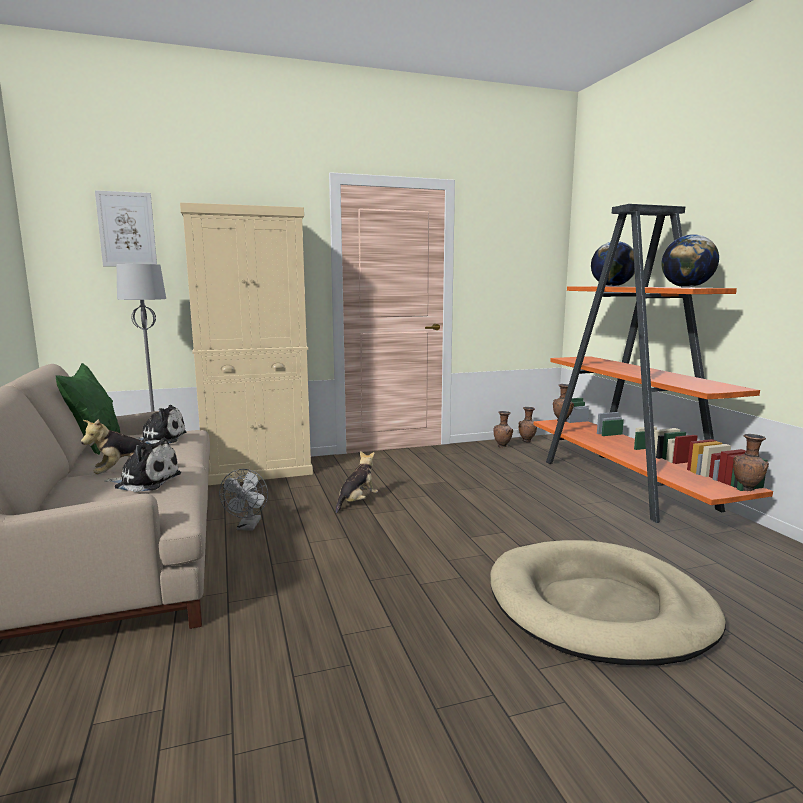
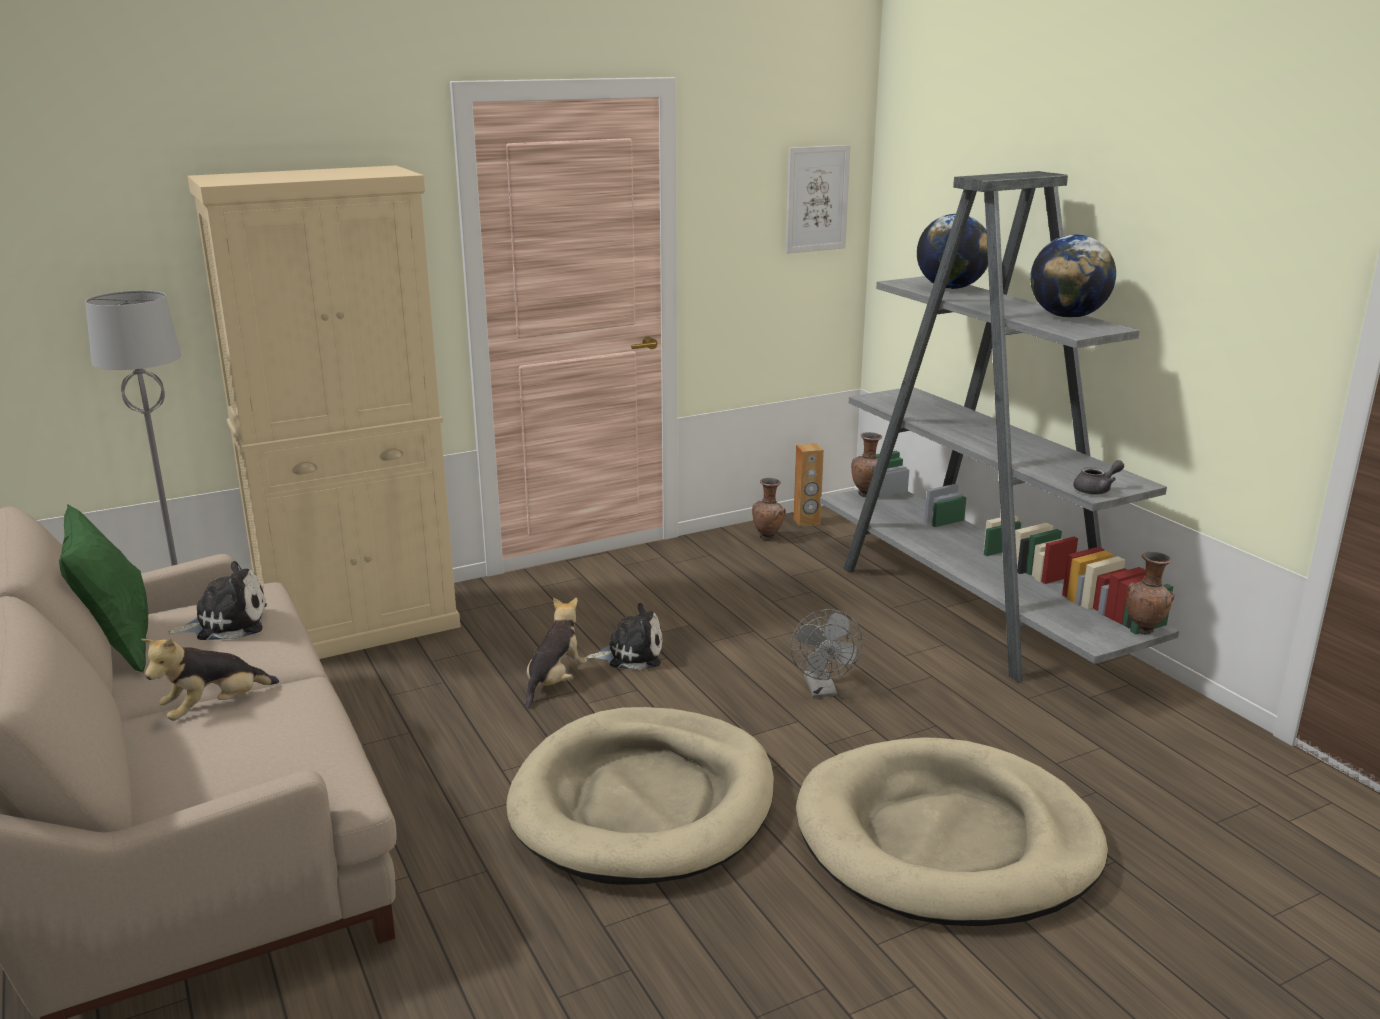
camera: 10 degrees left, 10 degrees up
(127, 229) = (81, 219): picture -> picture (817, 199)
(145, 481) = (264, 729): plush toy -> plush toy (631, 654)
(248, 527) = (392, 750): grey fan -> grey fan (822, 690)
(391, 566) = (644, 802): none -> beige dog bed
(527, 441) = (806, 521): brown vase -> brown speaker
(627, 485) = (973, 609): orange bookcase -> grey bookcase
(709, 389) = (1096, 490): none -> grey teapot

